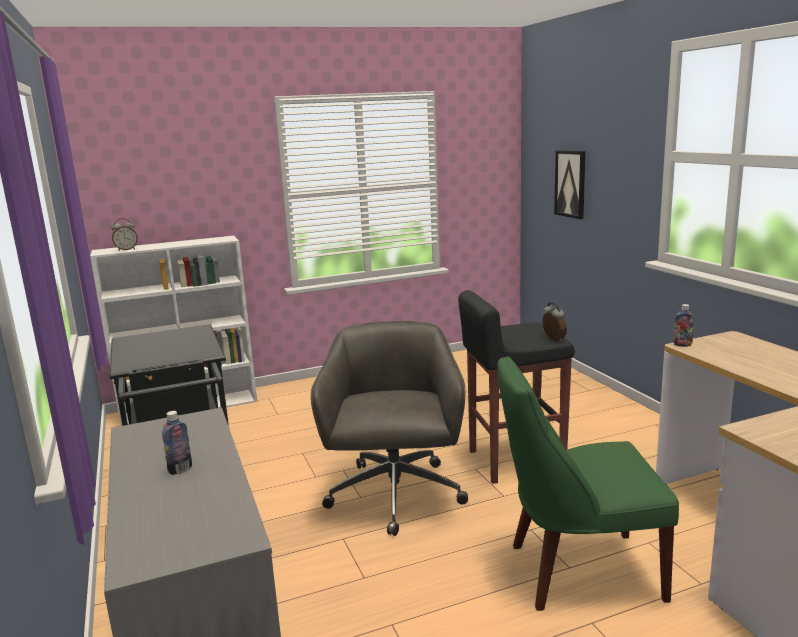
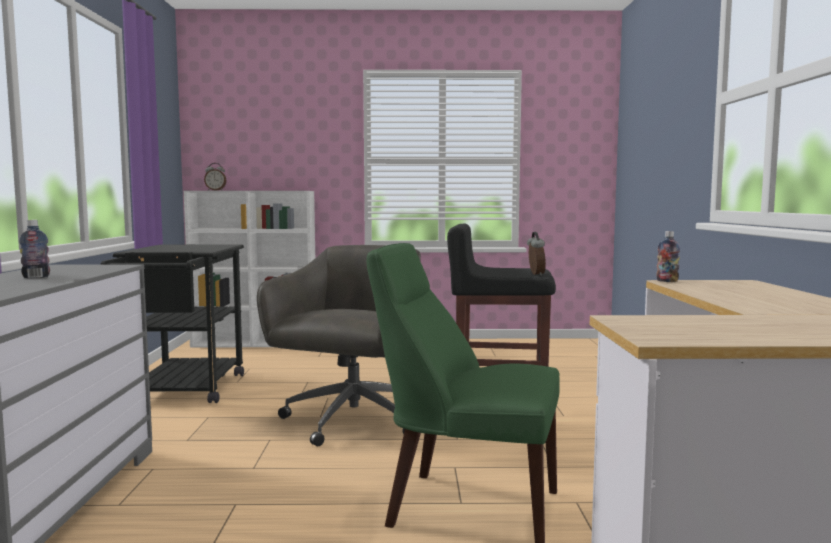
camera: 20 degrees right, 10 degrees down
(570, 183) = (649, 156): picture -> none

